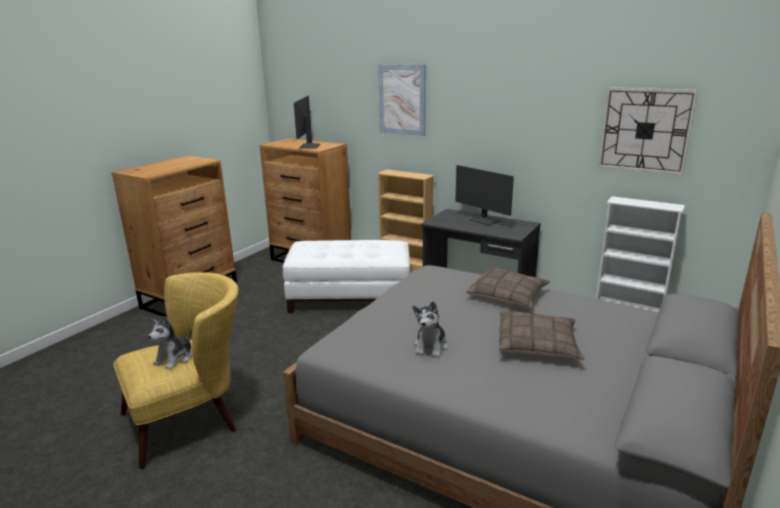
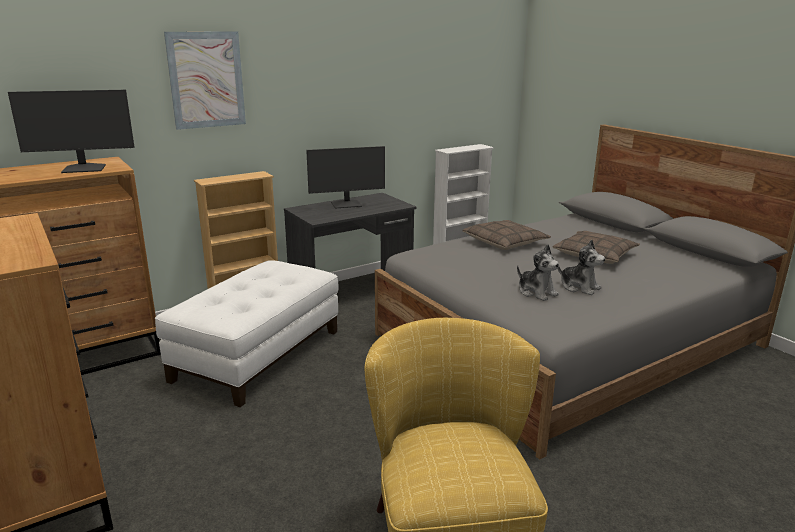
camera: 65 degrees left, 0 degrees up
(175, 358) = (473, 446): plush toy -> plush toy (536, 292)
(308, 146) = (84, 169): monitor -> monitor turned 45 degrees counterclockwise
(645, 130) = (450, 86): wall clock -> none

